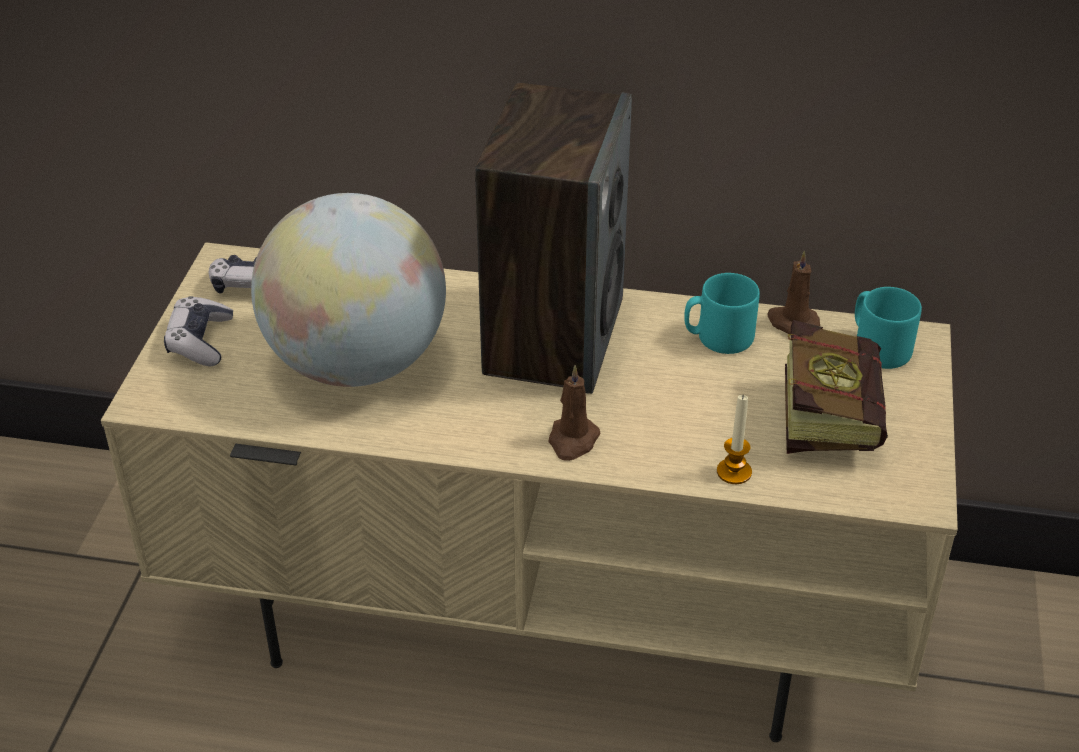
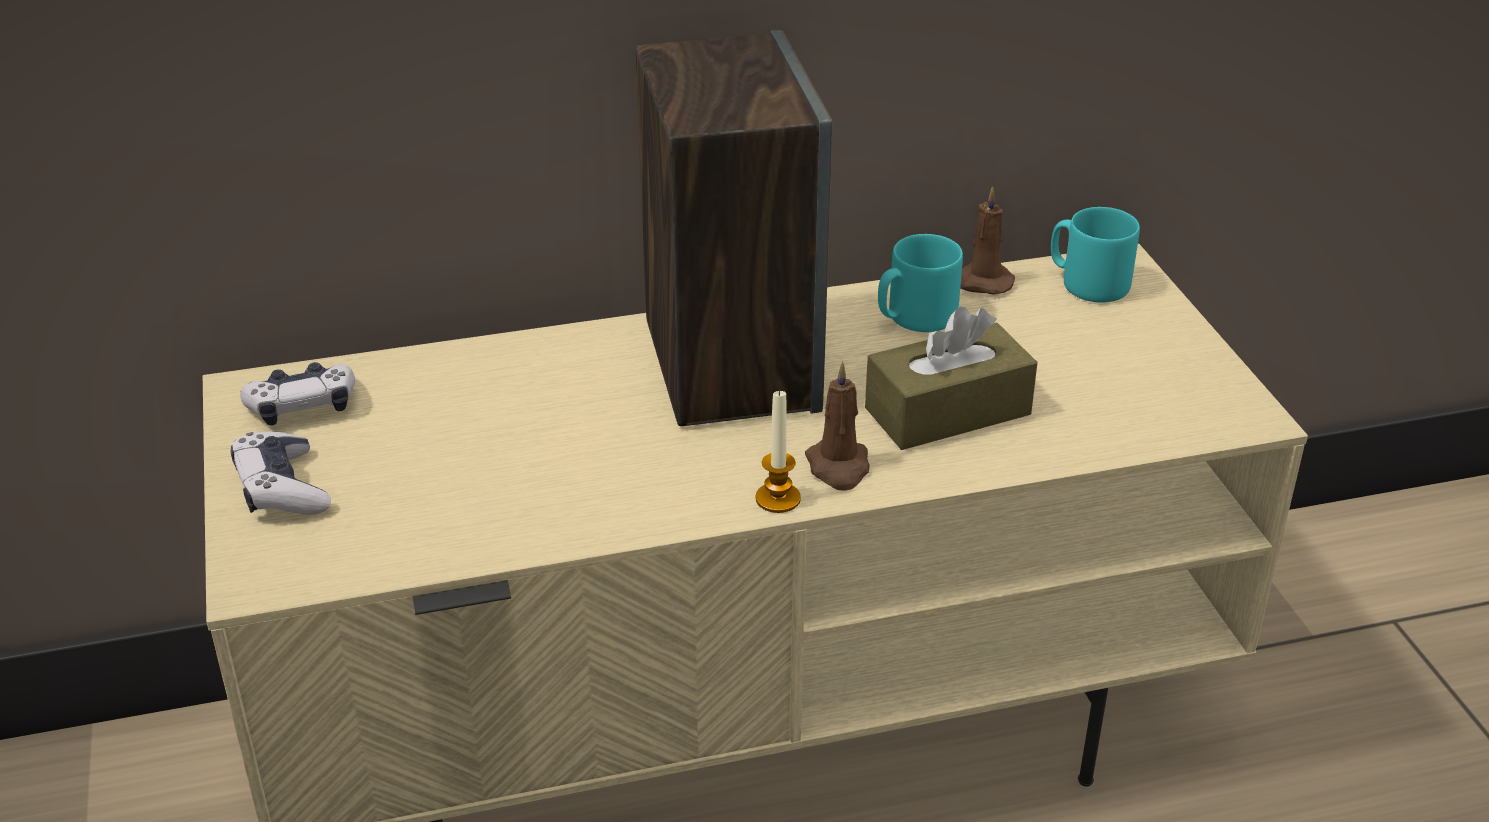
camera: 25 degrees left, 5 degrees down
(357, 363) = (511, 457): globe -> none
(685, 421) = (947, 411): none -> brown tissue box
(734, 472) = (1041, 447): candle -> candle (778, 499)
(827, 412) = (1088, 359): book -> none

